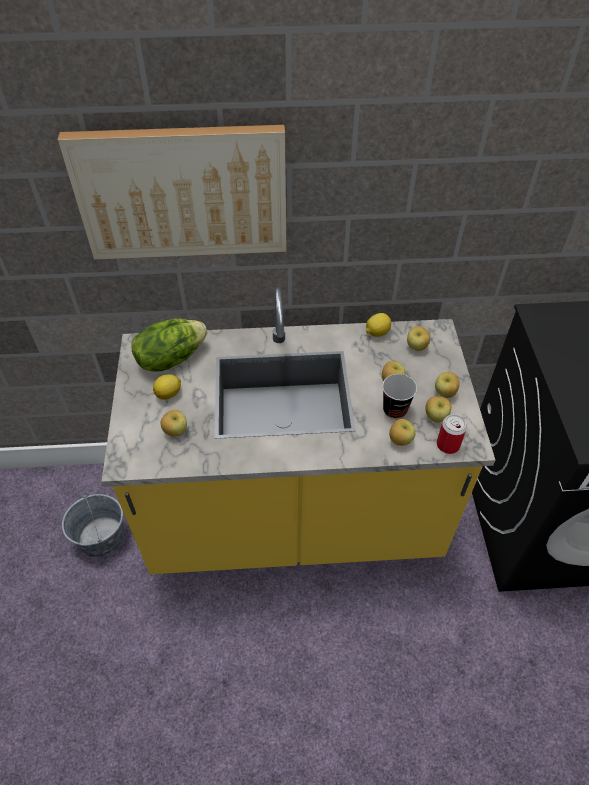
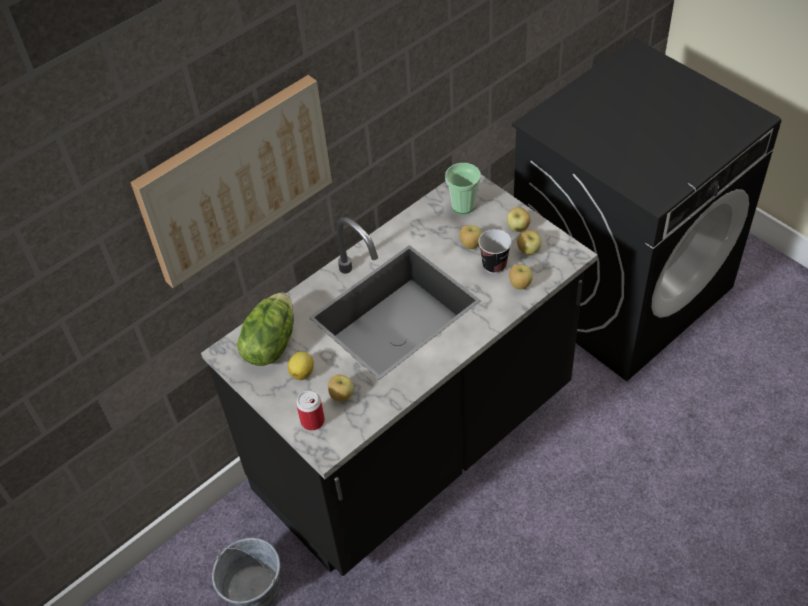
camera: 35 degrees left, 0 degrees up
(294, 518) = (416, 444): yellow counter -> black counter
(376, 333) = (421, 213): lemon -> none
(416, 347) = (463, 205): apple -> cup
(448, 445) = (556, 265): can -> can (312, 421)

